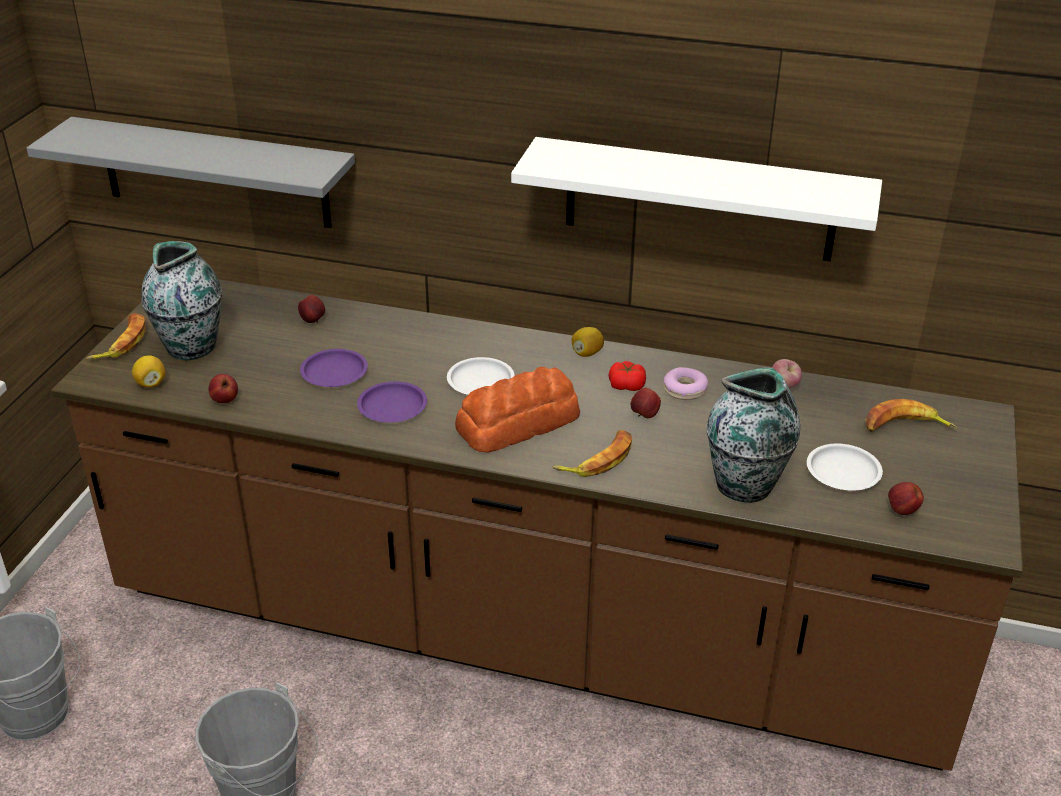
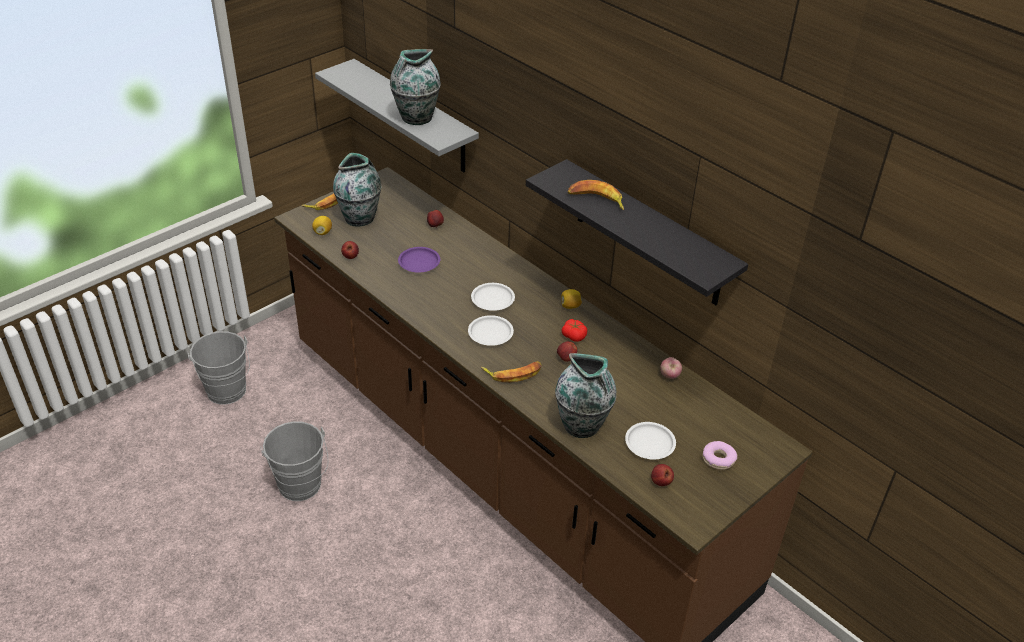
camera: 30 degrees right, 5 degrees up
(246, 160) = (416, 118): none -> vase
(393, 407) = (432, 295): purple plate -> none
(519, 423) = (491, 333): bread -> white plate
(685, 390) = (606, 353): donut -> donut (718, 459)
(699, 200) = (648, 234): white shelf -> black shelf
(904, 426) = (720, 433): banana -> banana (596, 200)

